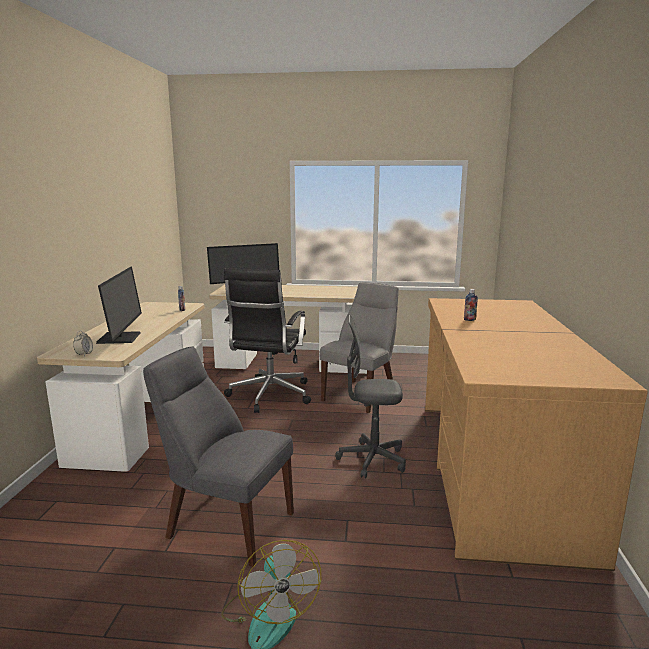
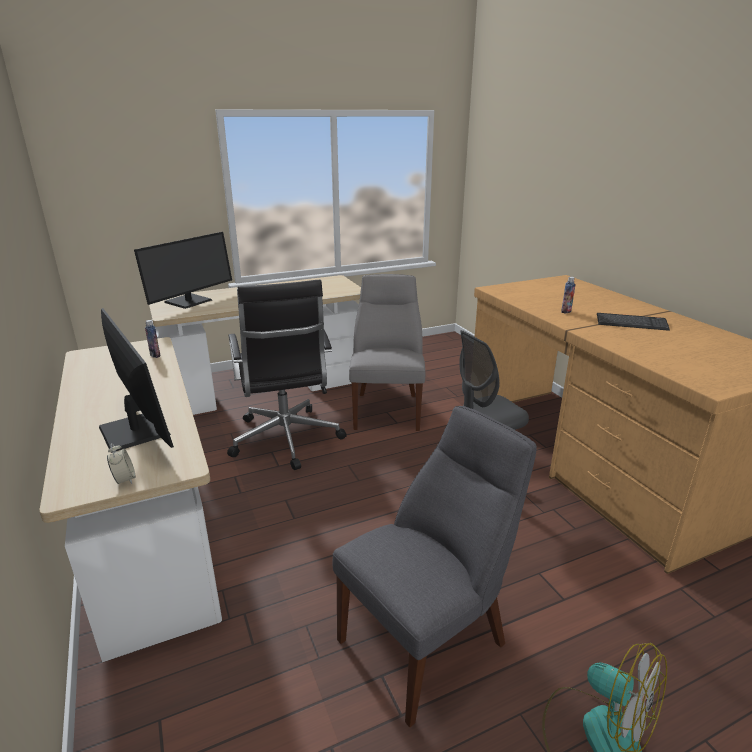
camera: 30 degrees left, 10 degrees up
(226, 524) = (428, 639): grey chair -> grey chair turned 150 degrees clockwise
(511, 334) = (631, 323): none -> keyboard

